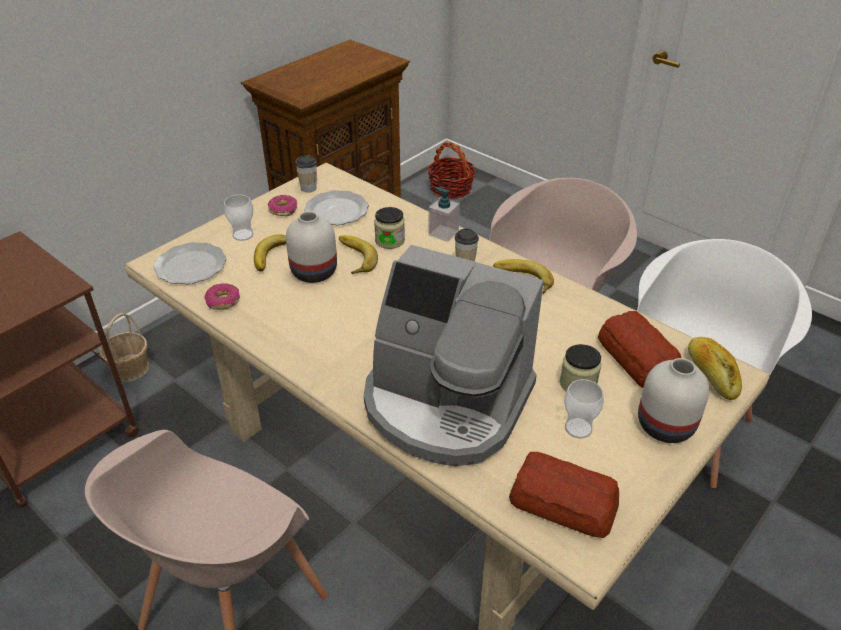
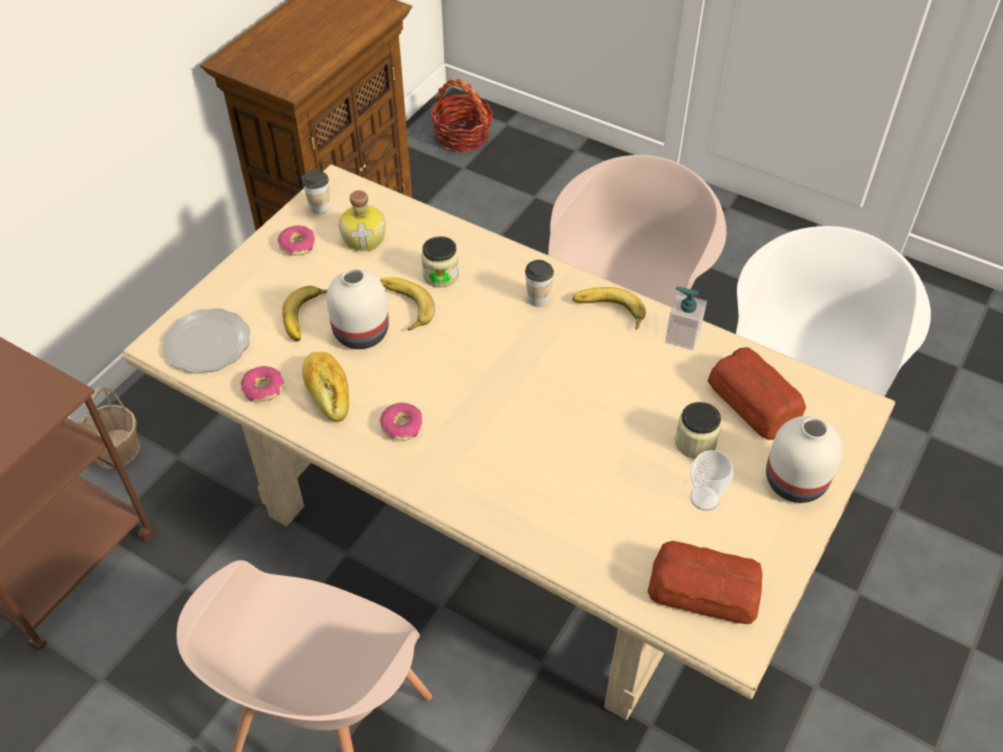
camera: 10 degrees left, 10 degrees up
(243, 235) = (258, 289): cup -> none
(326, 340) = (402, 426): none -> donut
(337, 210) = (365, 237): plate -> bottle
(443, 233) = (502, 256): soap dispenser -> soap dispenser (682, 336)
(446, 404) = (556, 489): coffee machine -> none
(711, 374) = (834, 410): bread -> bread (328, 392)

